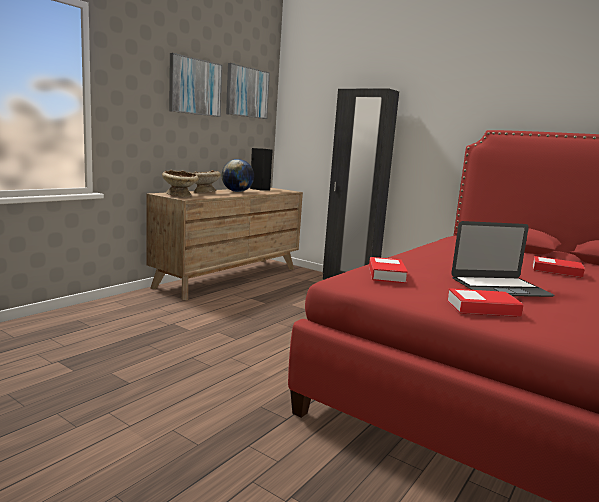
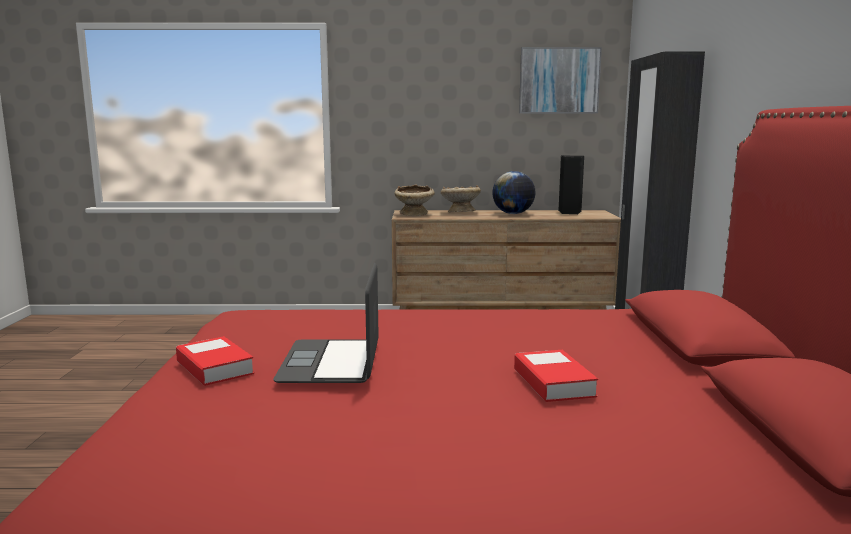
camera: 55 degrees right, 0 degrees up
(195, 87) = (465, 85): picture -> none
(386, 274) = (288, 318): book -> none
(500, 287) = (331, 361): laptop -> laptop turned 45 degrees clockwise

